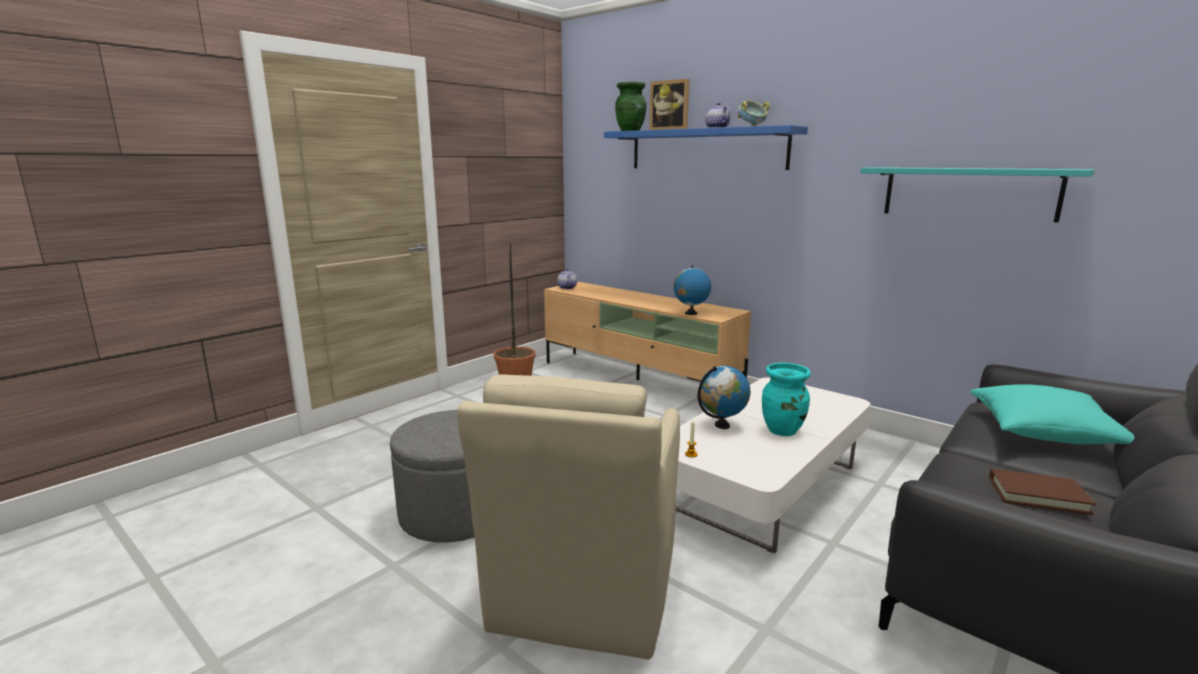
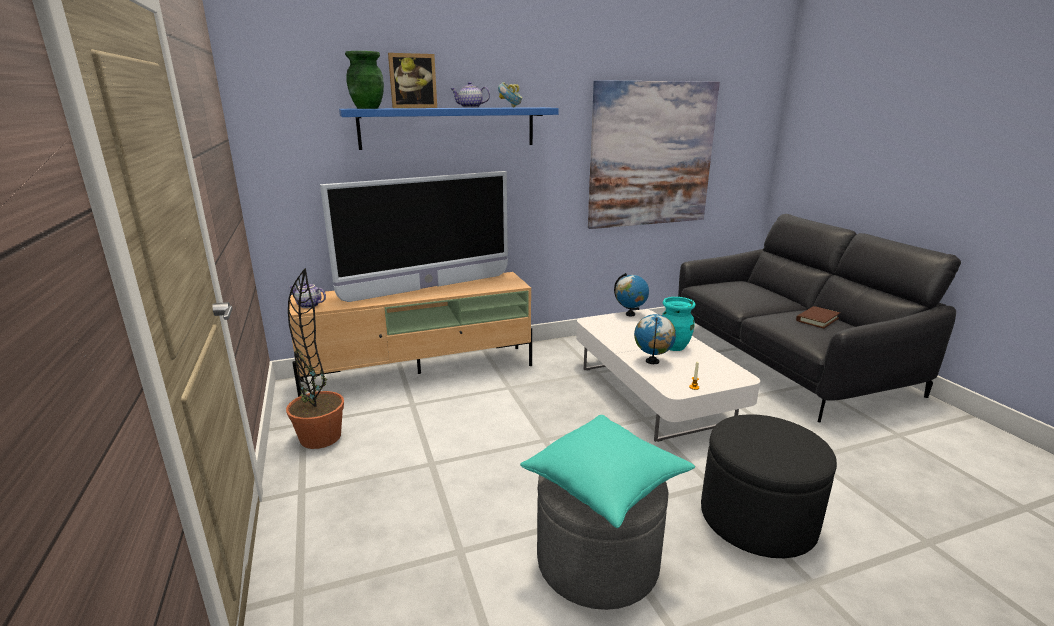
camera: 60 degrees left, 5 degrees up
(582, 593) = (757, 519): beige armchair -> black ottoman
(654, 300) = (428, 288): none -> television
(690, 313) = (492, 288): globe -> globe (630, 314)
(969, 193) = (651, 155): turquoise shelf -> picture
(1043, 432) = (745, 291): turquoise pillow -> turquoise pillow (606, 483)

